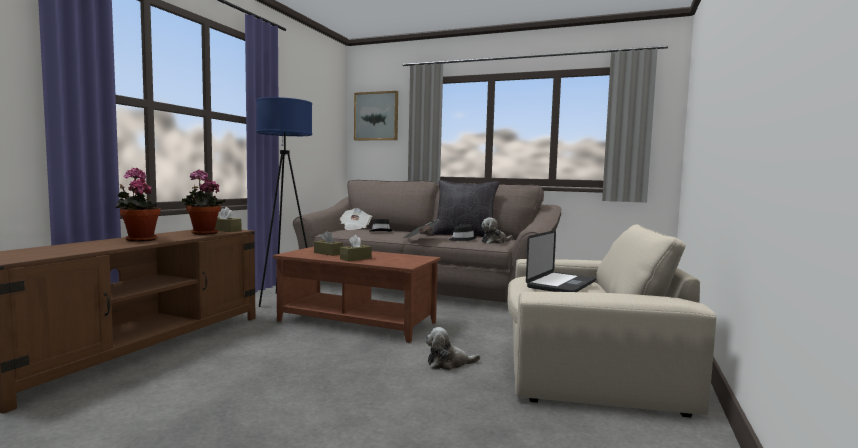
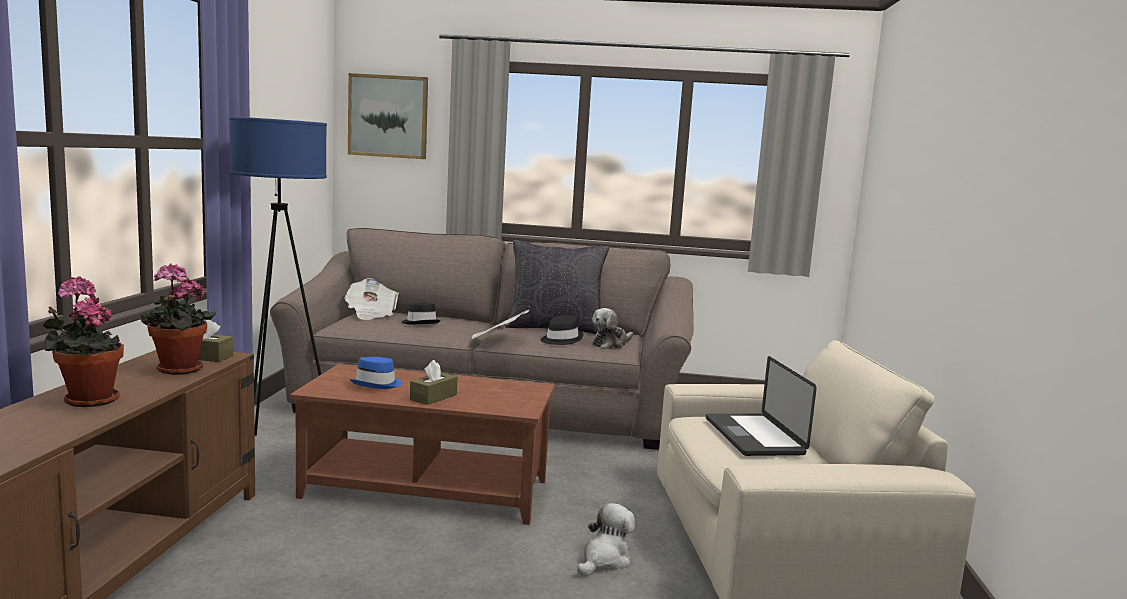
camera: 15 degrees left, 5 degrees up
(328, 253) = (377, 384): brown tissue box -> blue hat
(448, 363) = (605, 560): plush toy -> plush toy turned 150 degrees clockwise
(561, 284) = (753, 436): laptop -> laptop turned 150 degrees clockwise

